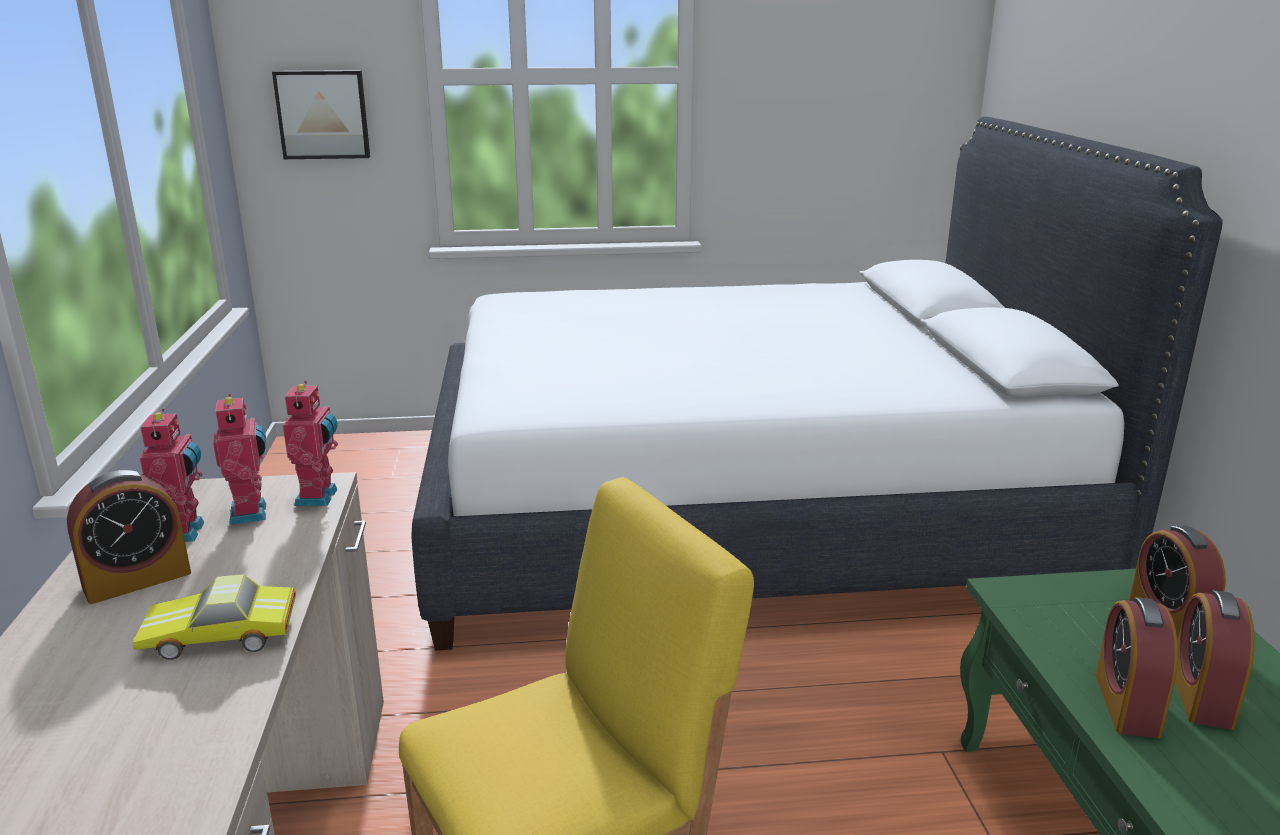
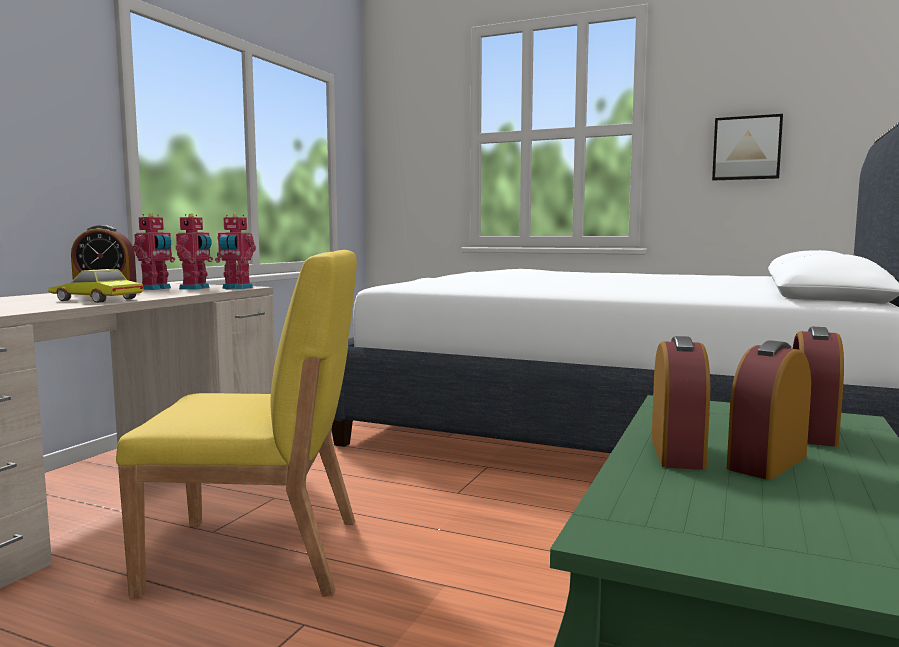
camera: 30 degrees right, 15 degrees down
(319, 497) = (236, 288): toy robot -> toy robot turned 75 degrees clockwise
(323, 114) = (413, 164): picture -> picture (746, 148)
(1126, 704) = (677, 452): alarm clock -> alarm clock turned 150 degrees clockwise

